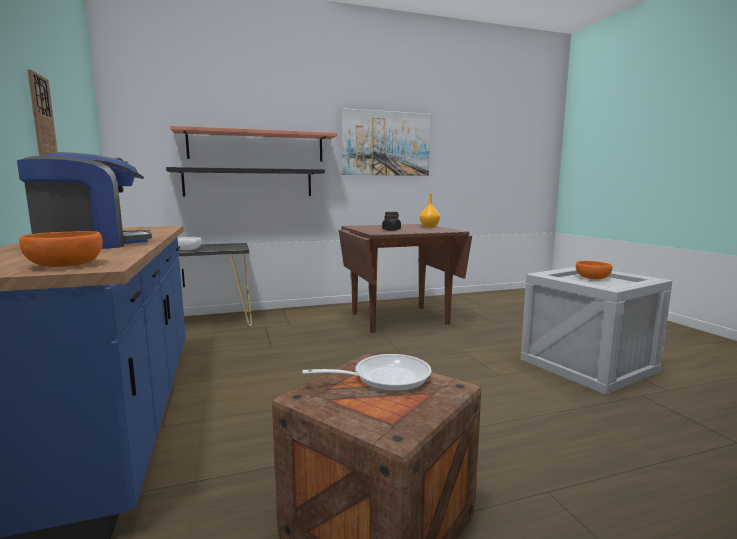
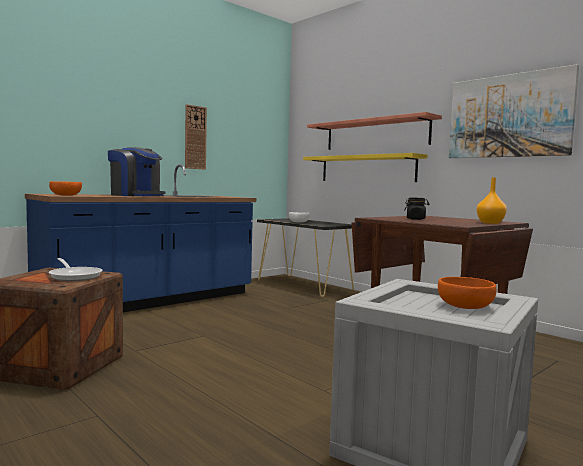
camera: 65 degrees right, 5 degrees down
(249, 182) = (366, 169): black shelf -> yellow shelf

